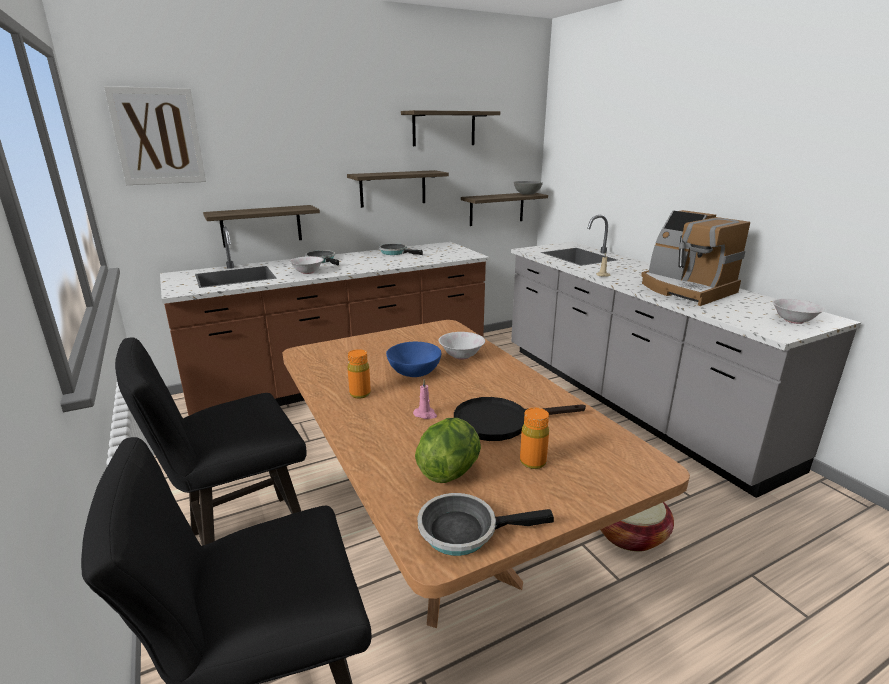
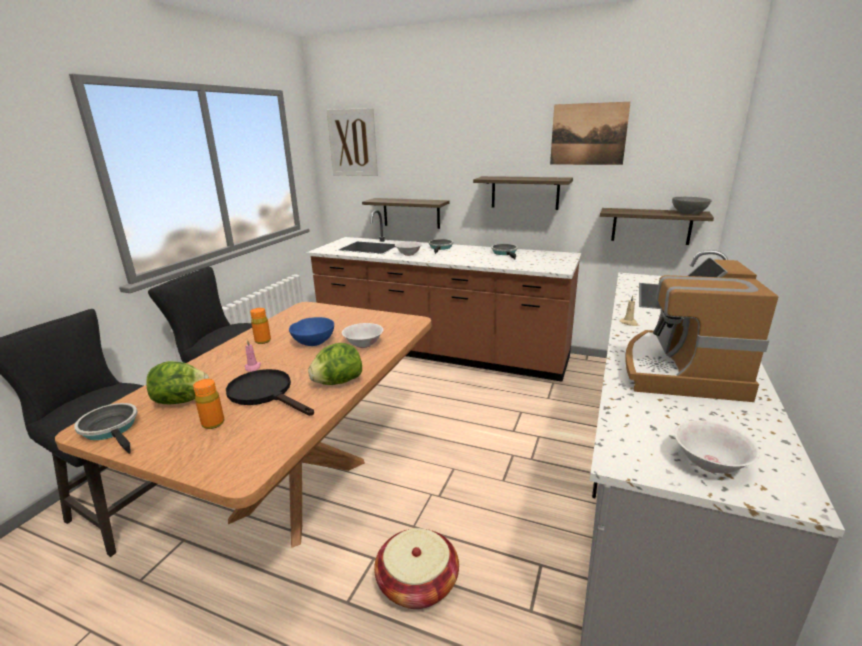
camera: 50 degrees right, 0 degrees up
(444, 128) = (588, 134): shelf -> picture
(526, 386) = (337, 382): none -> lettuce

